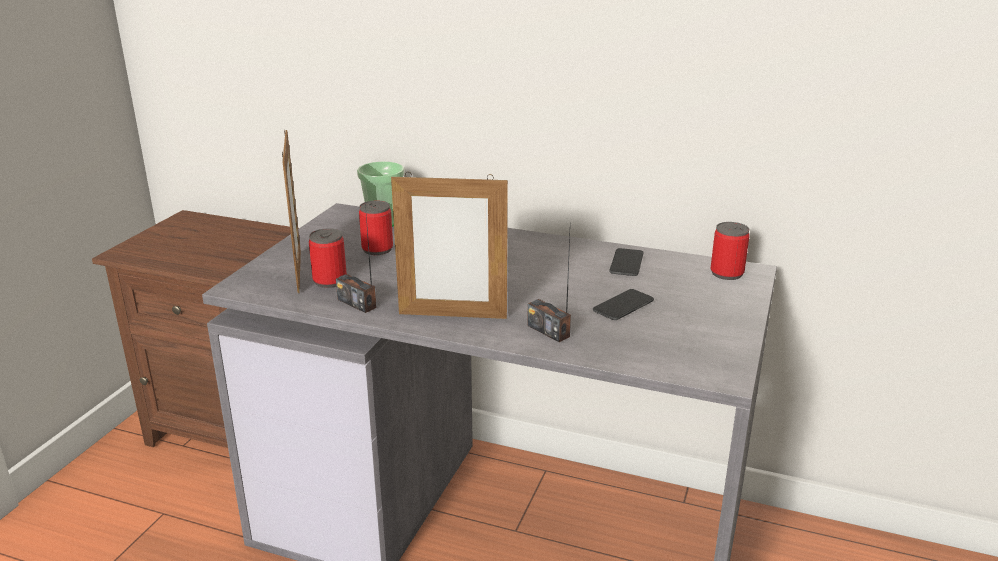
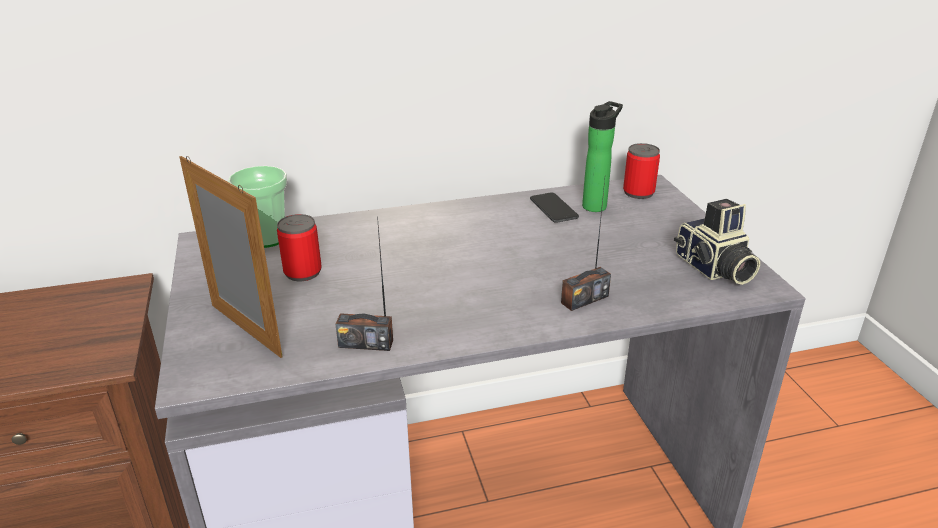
camera: 35 degrees left, 5 degrees up
(330, 281) = (299, 328): can -> none
(452, 315) = (480, 318): picture frame -> none
(548, 331) = (584, 299): radio -> radio turned 45 degrees counterclockwise
(623, 305) = (607, 250): phone -> none
(669, 272) = (596, 205): none -> bottle
(697, 348) = (713, 269): none -> camera

